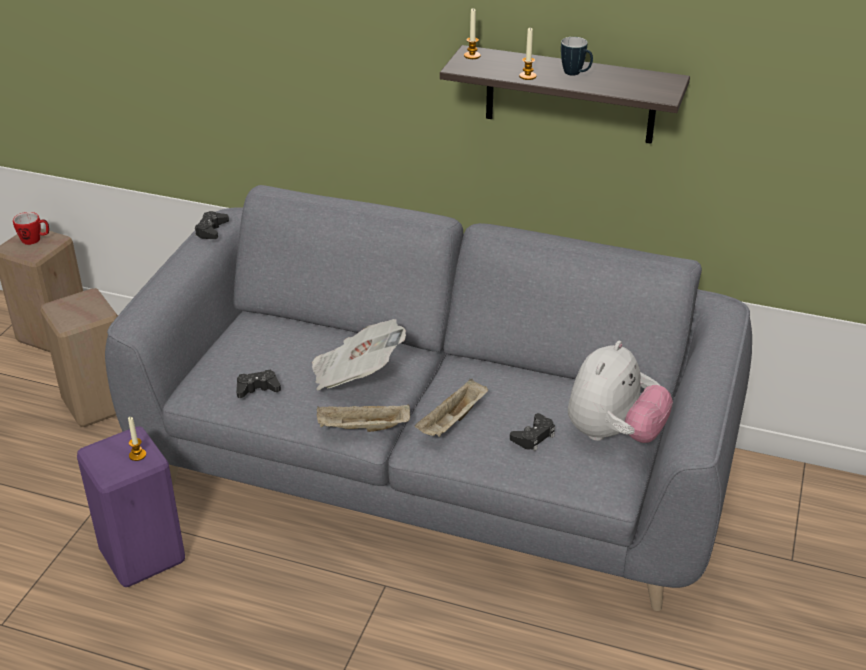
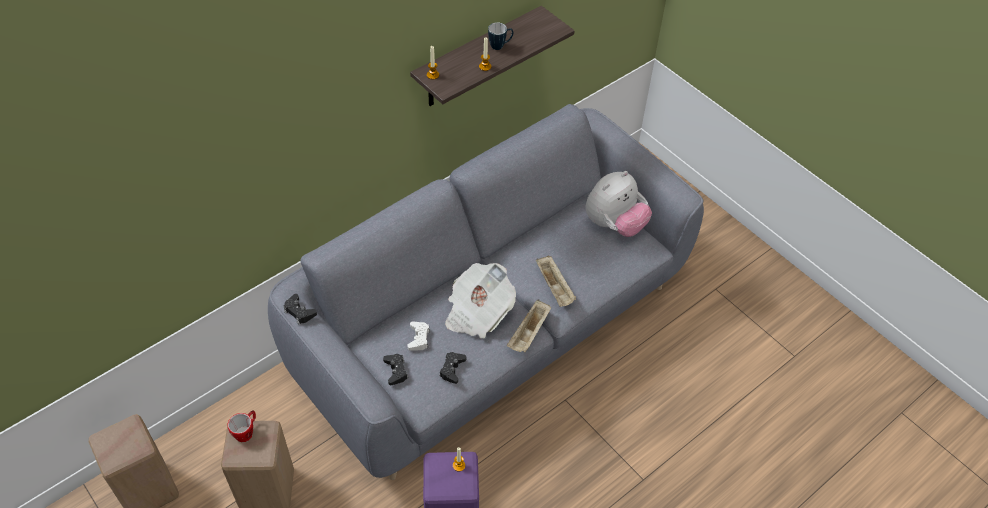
camera: 60 degrees left, 15 degrees up
(35, 240) = (120, 440): mug -> mug (246, 431)
(280, 348) = (419, 338): none -> white game controller
(533, 436) = (595, 259): black game controller -> black game controller (396, 371)
(613, 434) = (614, 225): plush toy -> plush toy turned 75 degrees clockwise

